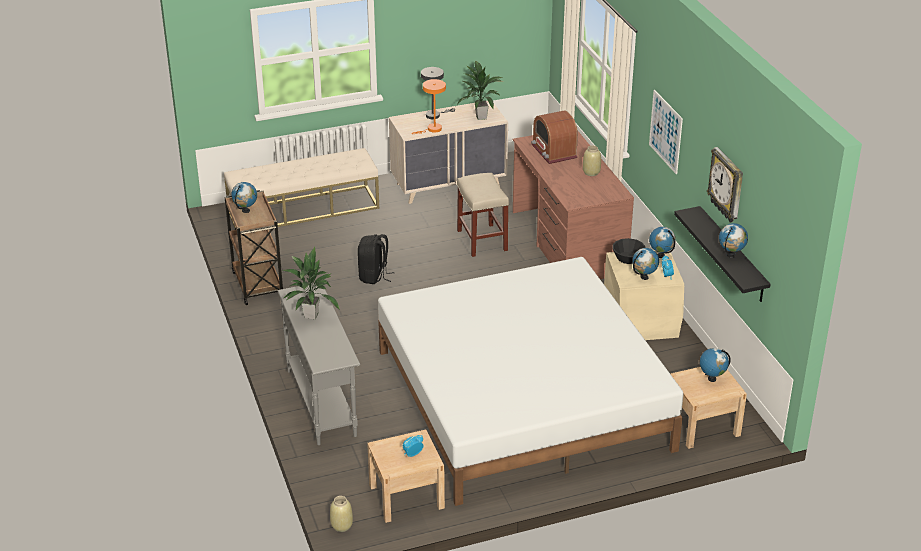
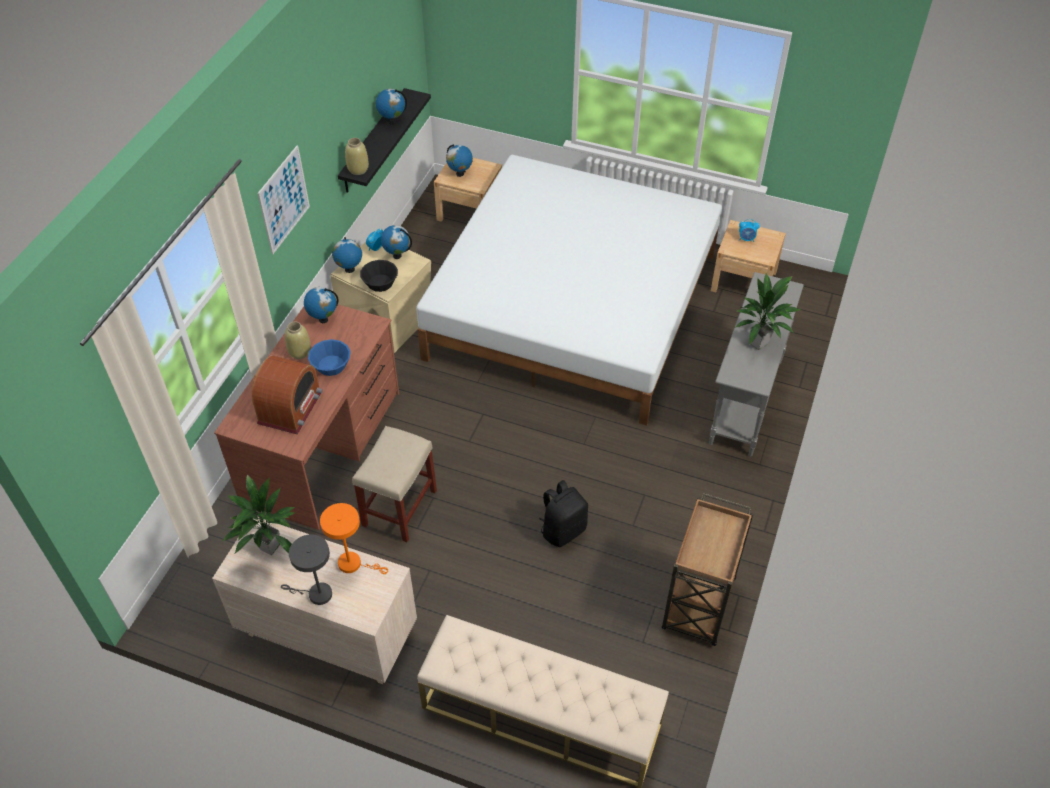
camera: 140 degrees left, 15 degrees up
(246, 211) = (716, 552): globe -> globe (323, 319)
(341, 526) = (811, 287): beige vase -> beige vase (358, 169)
(563, 175) = (331, 365): none -> blue bowl
(727, 185) = (353, 99): wall clock -> none

